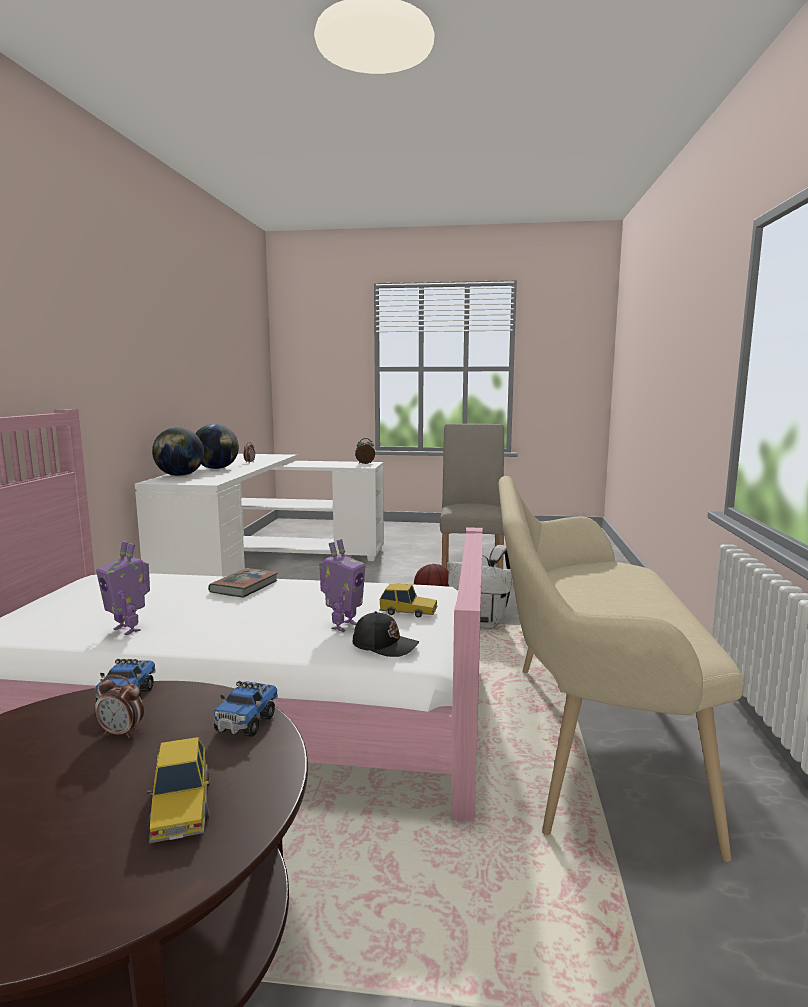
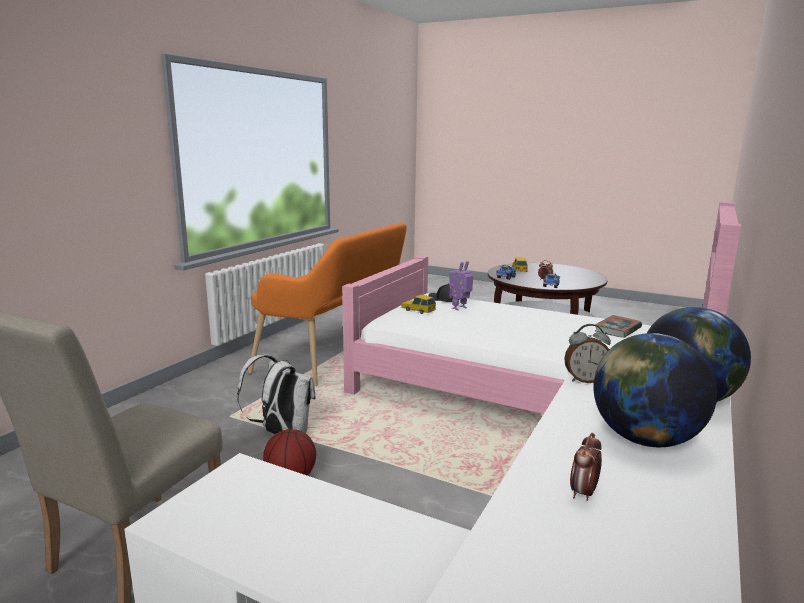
camera: 160 degrees left, 5 degrees up
(128, 629) = (581, 321): toy robot -> none
(244, 587) = (521, 338): book -> book (617, 329)
(365, 463) = (208, 510): alarm clock -> alarm clock (585, 380)
(584, 739) = (336, 354): beige bench -> orange bench

